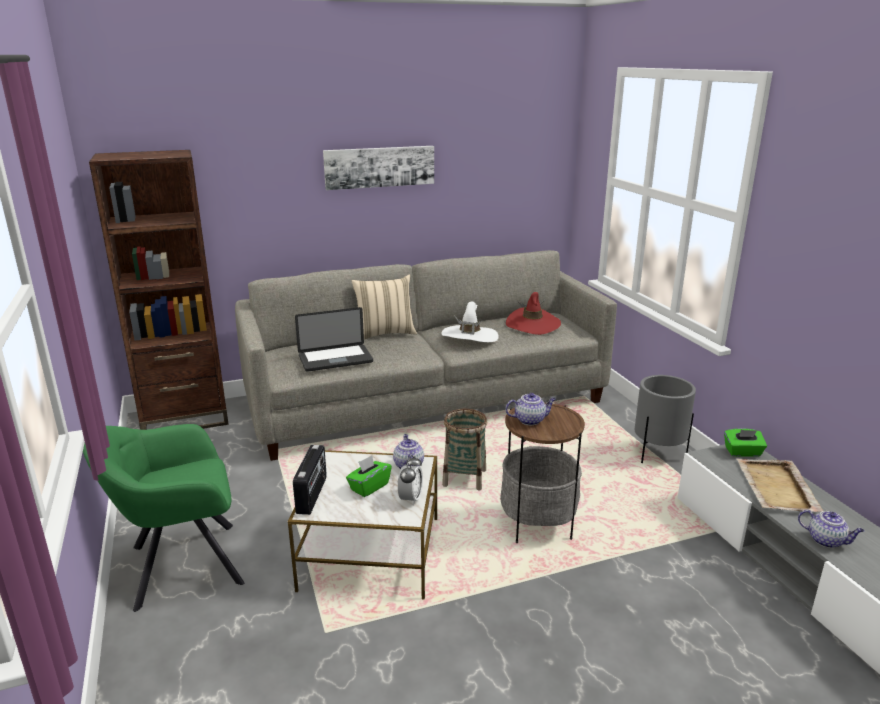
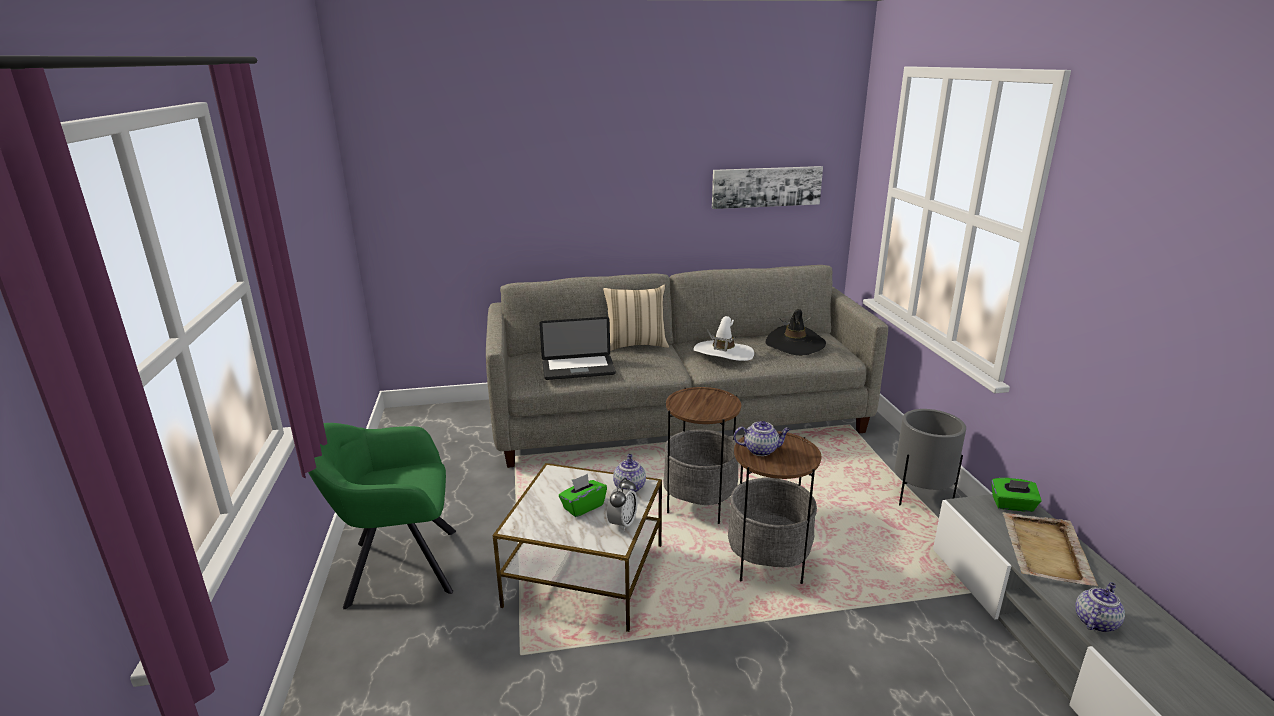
camera: 10 degrees right, 0 degrees up
(185, 418) = (436, 417): brown bookcase -> none
(312, 495) = (524, 510): radio -> none
(379, 167) = (641, 171): picture -> picture (766, 187)
(464, 478) = (700, 504): basket -> side table
(533, 324) = (795, 344): red hat -> black hat
(826, 540) = (1095, 621): teapot -> teapot turned 90 degrees counterclockwise

